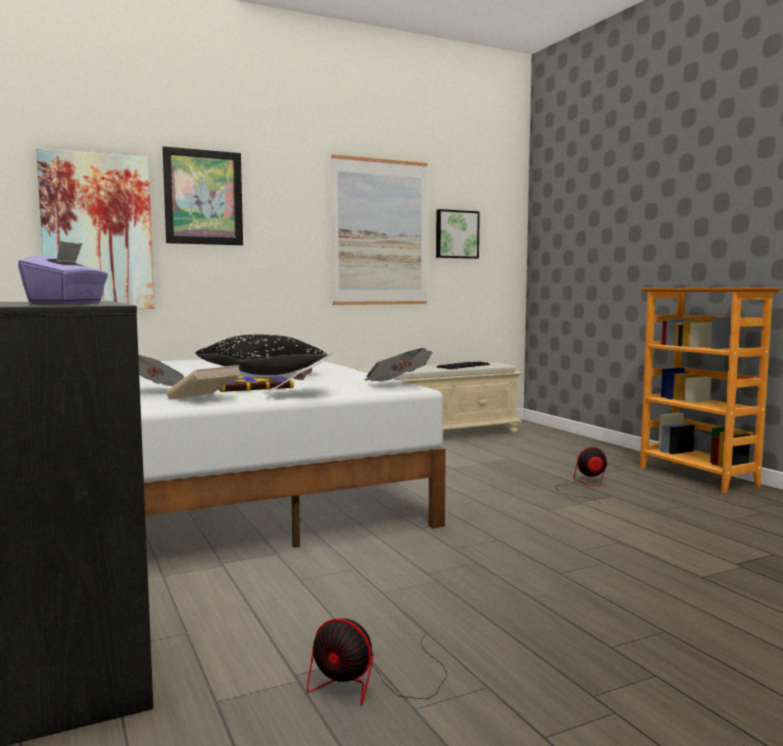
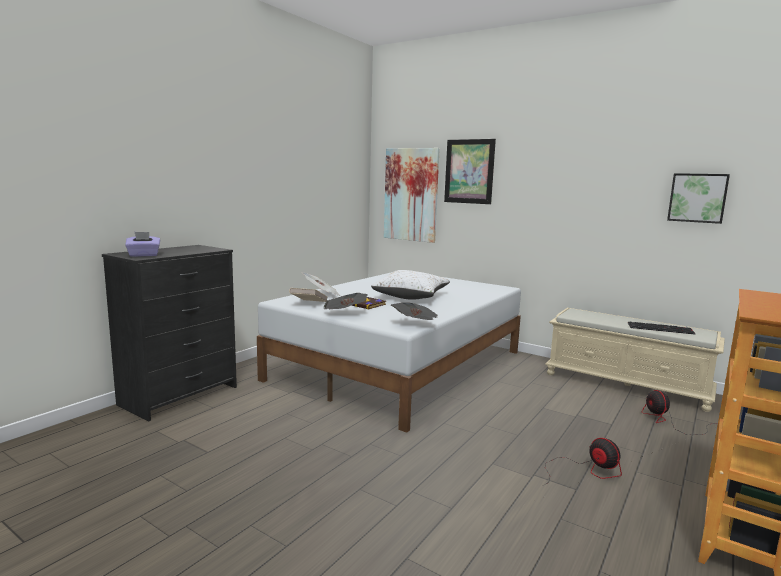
camera: 60 degrees right, 5 degrees up
(261, 374) = (411, 296): black pillow -> white pillow
(373, 683) = (181, 459): fan -> fan (669, 422)
(380, 232) = (607, 195): picture -> none

